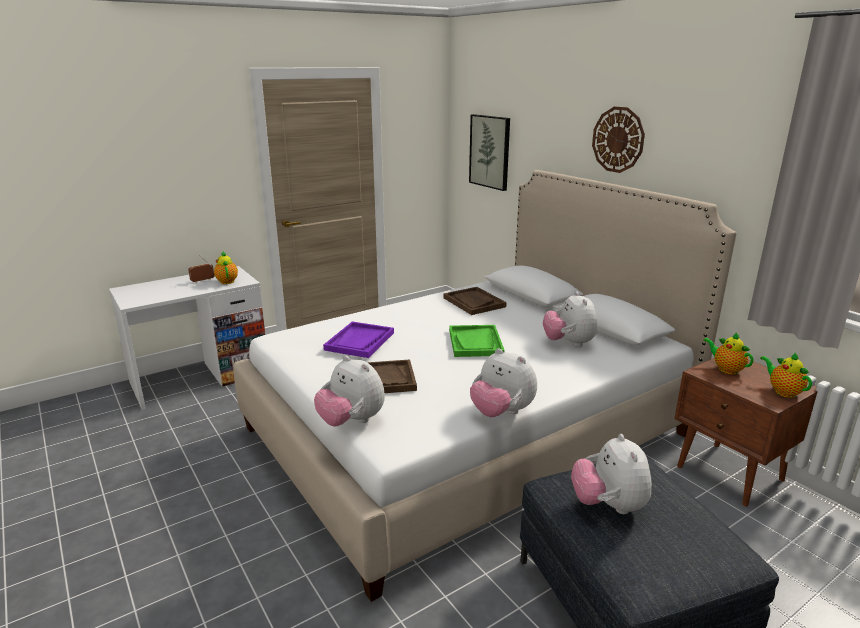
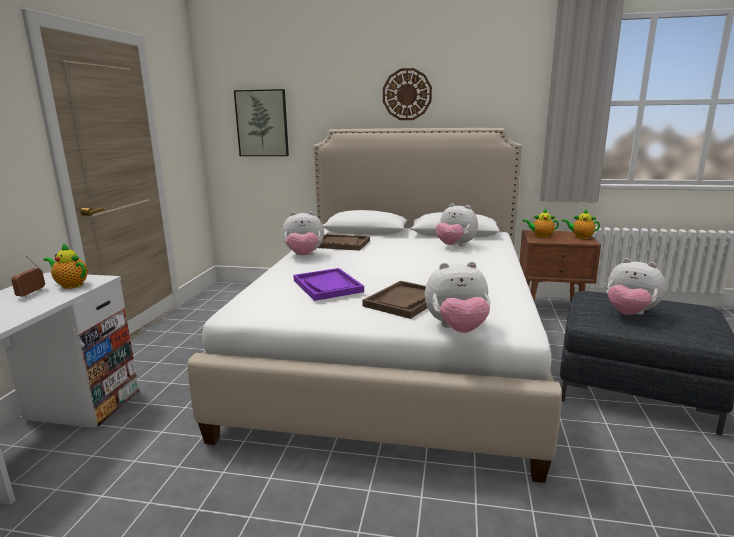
camera: 45 degrees left, 5 degrees down
(475, 342) = (406, 261): green tray -> none
(501, 412) = (518, 287): plush toy -> plush toy (304, 256)

